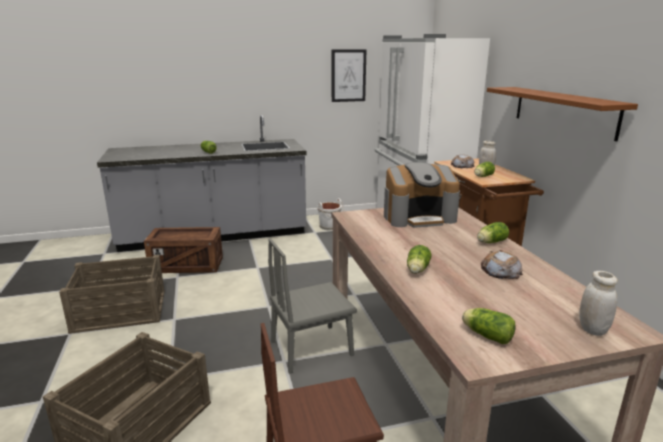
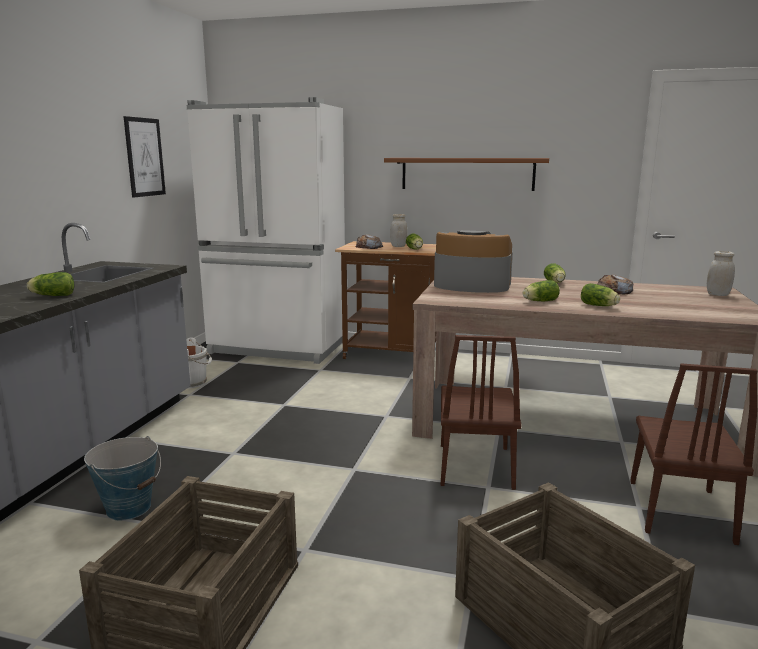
camera: 60 degrees left, 5 degrees down
(187, 265) = (129, 508): crate -> bucket
(311, 348) = (475, 465): grey chair -> brown chair
(419, 217) = (471, 285): coffee machine -> coffee machine turned 90 degrees counterclockwise
(486, 335) = (723, 312): lettuce -> lettuce (539, 301)

